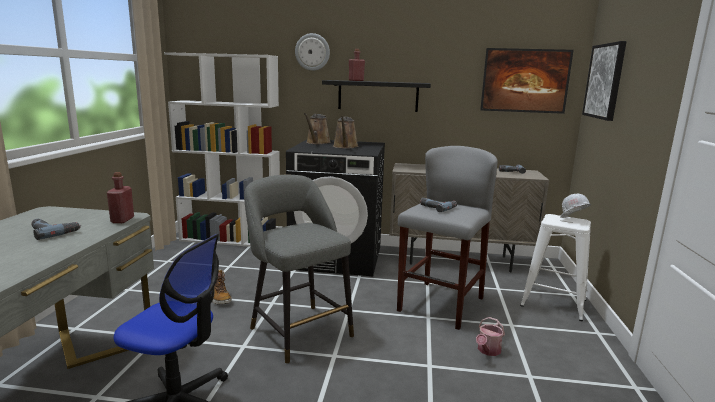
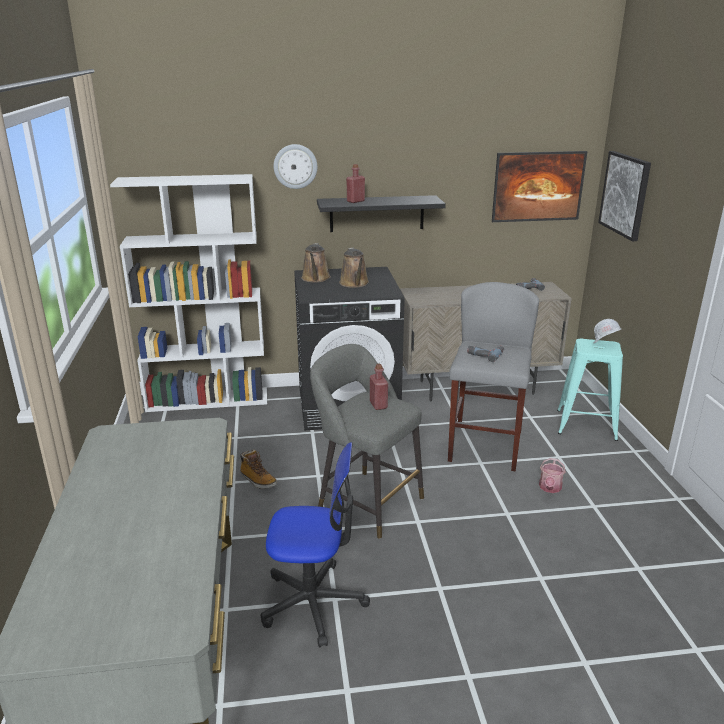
camera: 15 degrees left, 10 degrees up
(54, 231) = (160, 462): power drill -> none
(122, 220) = (208, 433): red bottle -> red bottle (378, 405)
(553, 303) = (586, 425): white stool -> turquoise stool

